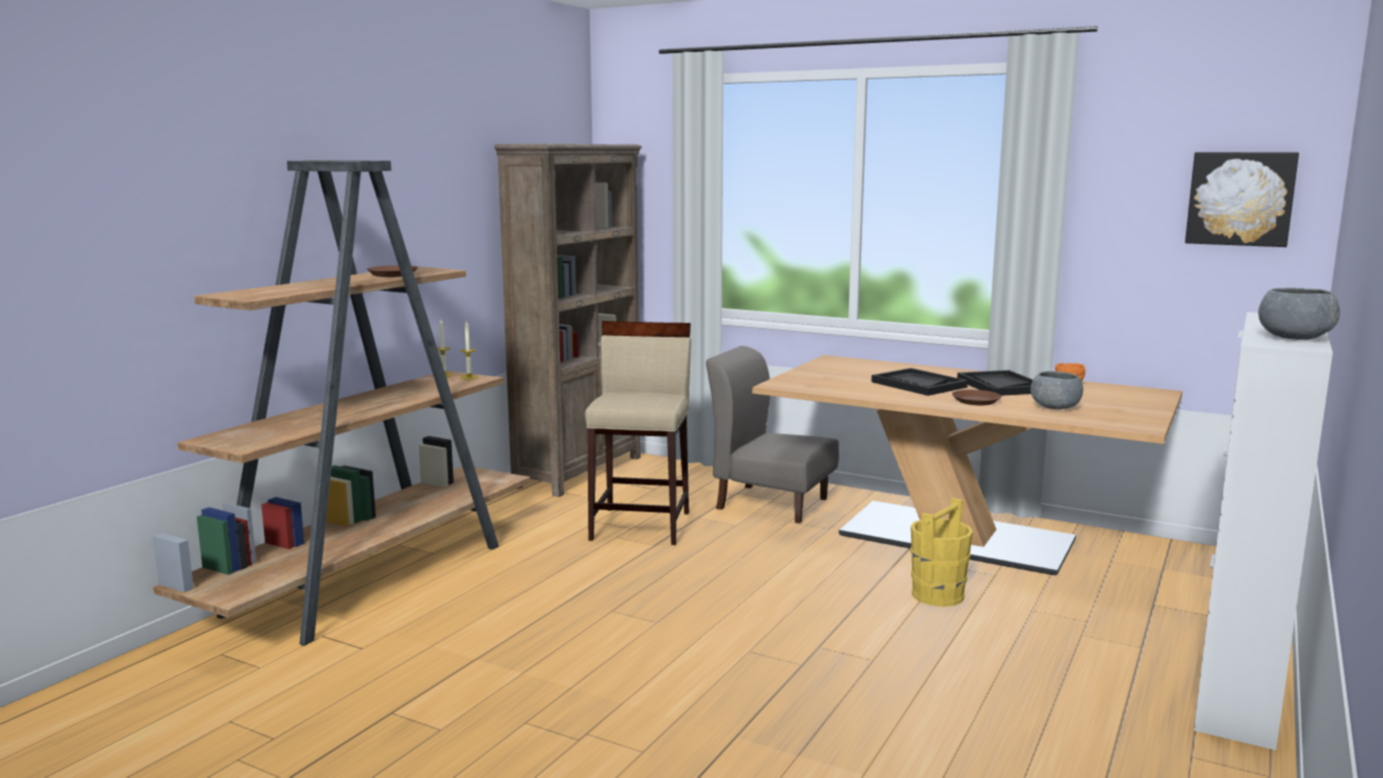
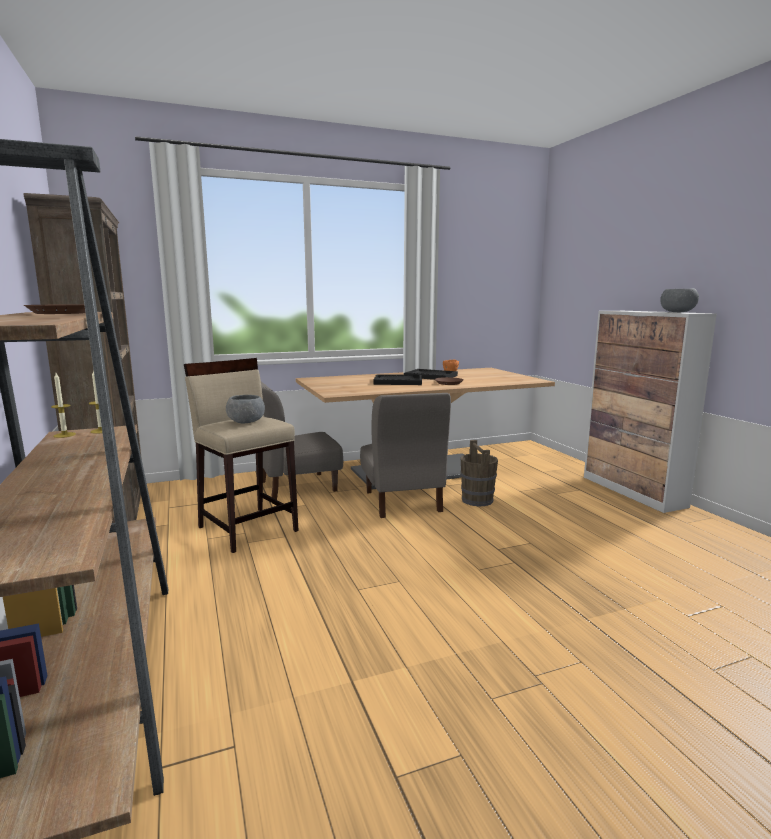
camera: 50 degrees left, 0 degrees up
(842, 561) = (402, 501): none -> grey chair
(938, 595) = (477, 500): yellow bucket -> brown bucket
(1055, 408) = (484, 380): grey bowl -> grey bowl (246, 422)
(1240, 198) = (506, 267): picture -> none

